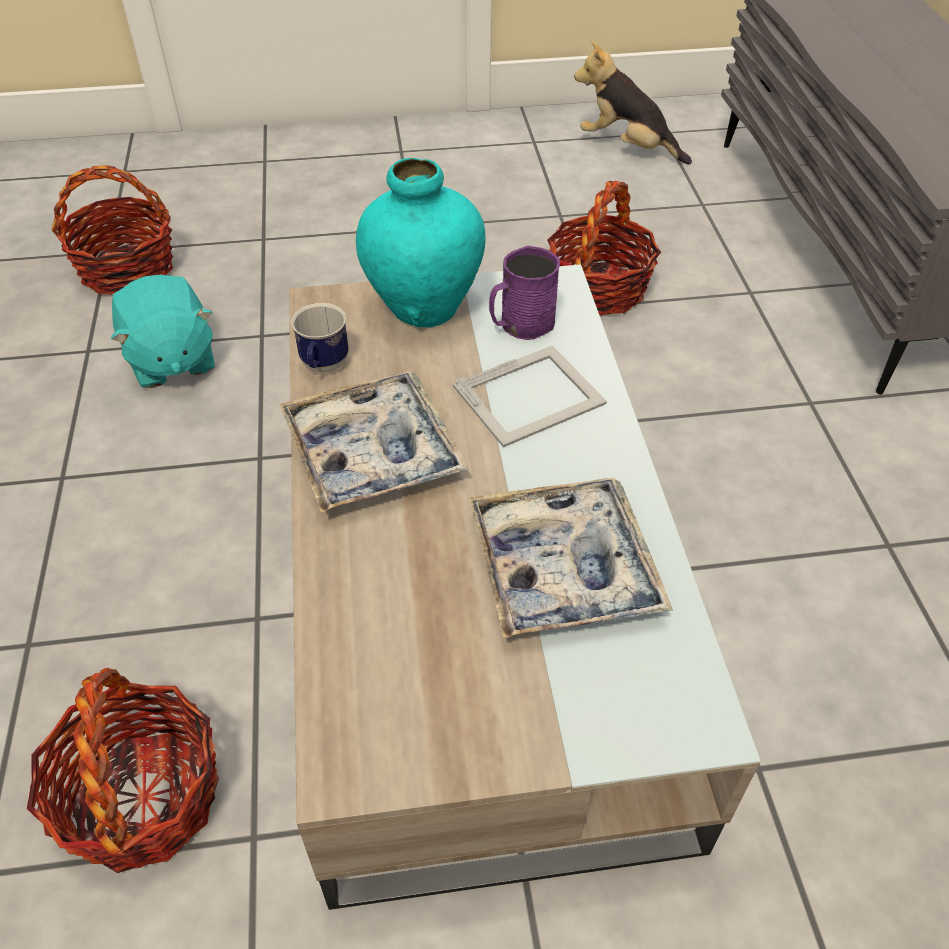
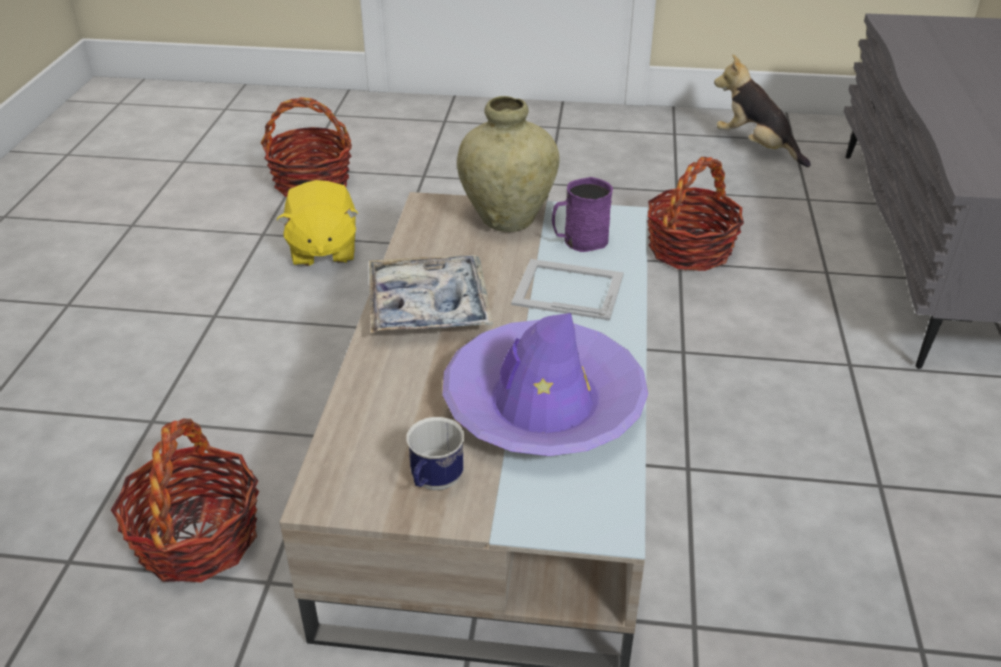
camera: 15 degrees right, 10 degrees down
(171, 360) = (322, 249): turquoise plush toy -> yellow plush toy
(323, 367) = (414, 246): mug -> mug (434, 484)
(424, 307) = (507, 218): turquoise vase -> beige vase
(531, 395) = (567, 288): picture frame -> picture frame turned 150 degrees counterclockwise
(563, 567) = (543, 404): tray -> purple hat

